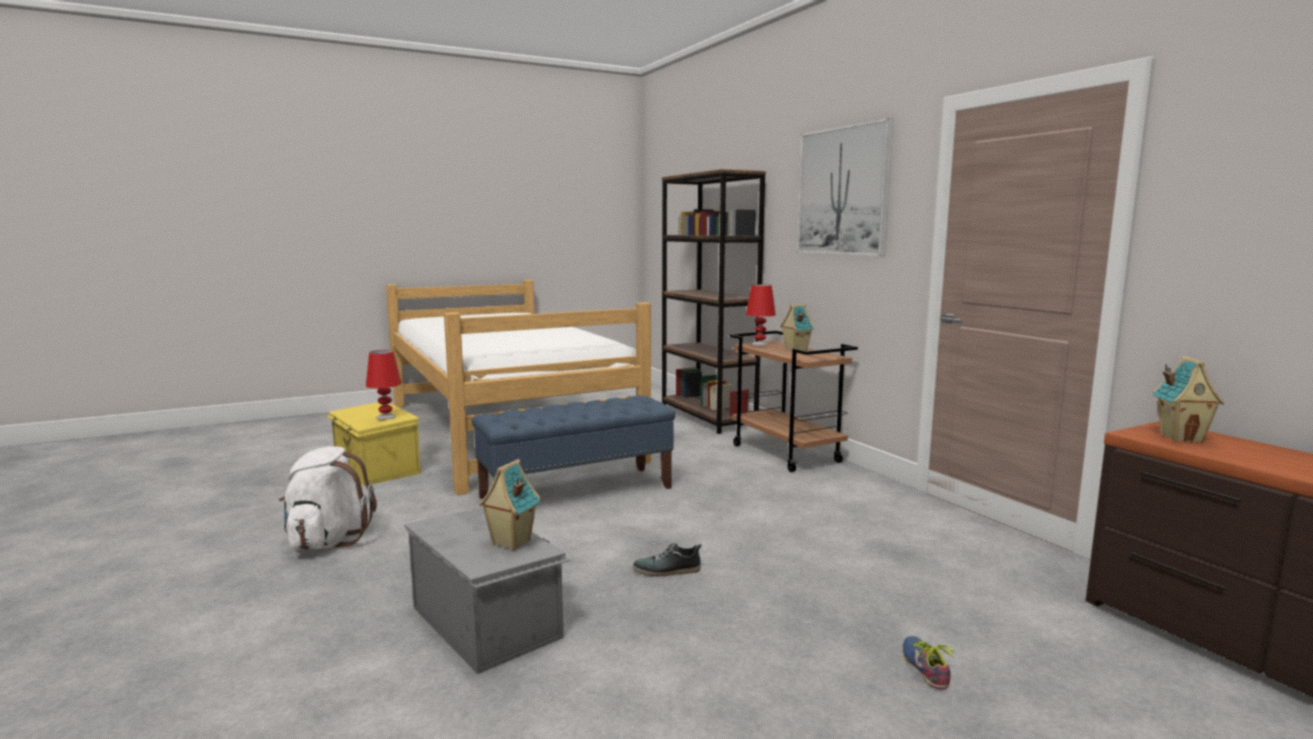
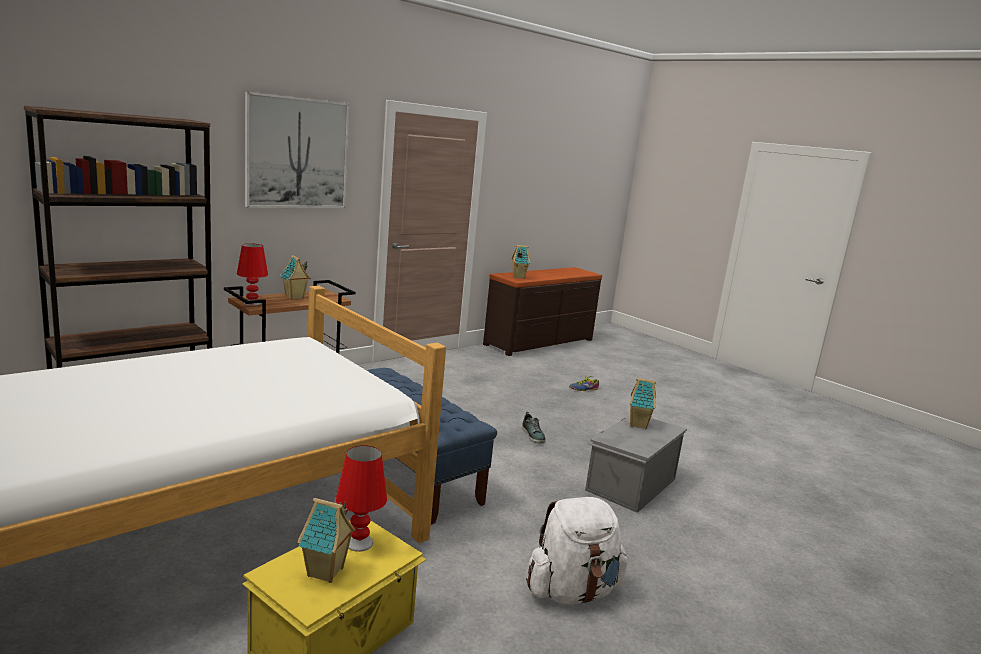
camera: 105 degrees left, 5 degrees up
(365, 412) = (326, 572): none -> toy house

